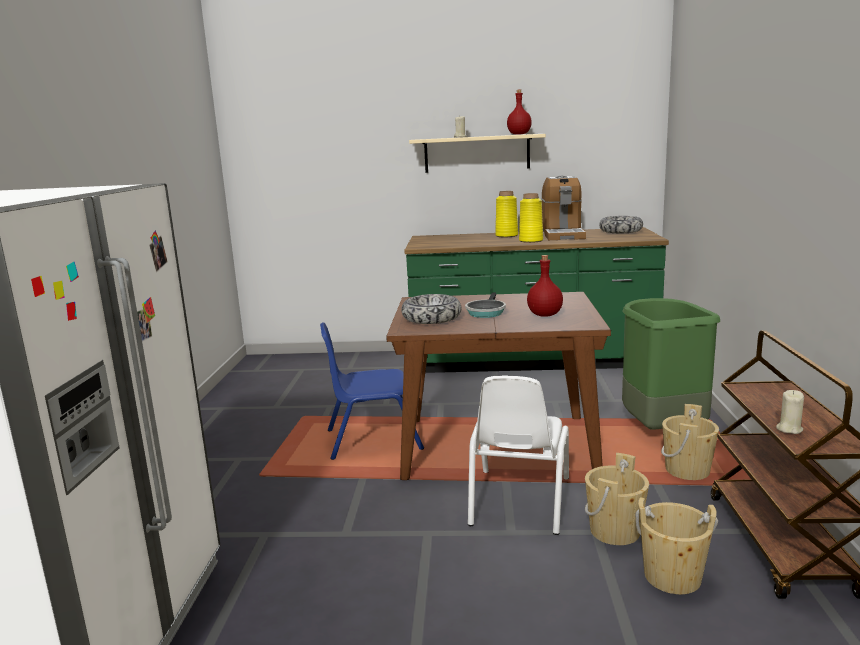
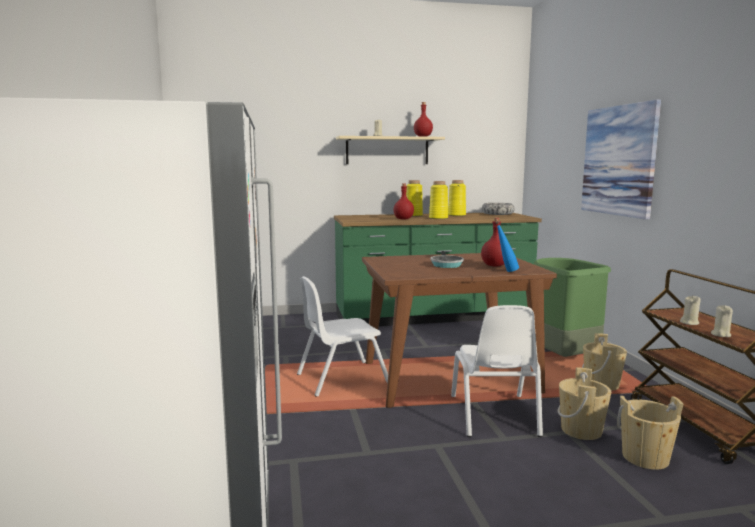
camera: 15 degrees left, 5 degrees down
(373, 439) = (341, 379): blue chair -> white chair
(431, 318) = (407, 269): bowl -> none
(484, 243) = (403, 219): none -> red bottle
(547, 325) = (505, 271): none -> blue bottle
(562, 234) = (456, 215): coffee machine -> yellow vase
(744, 169) = (618, 160): none -> picture
(765, 407) = (689, 323): none -> beige candle

